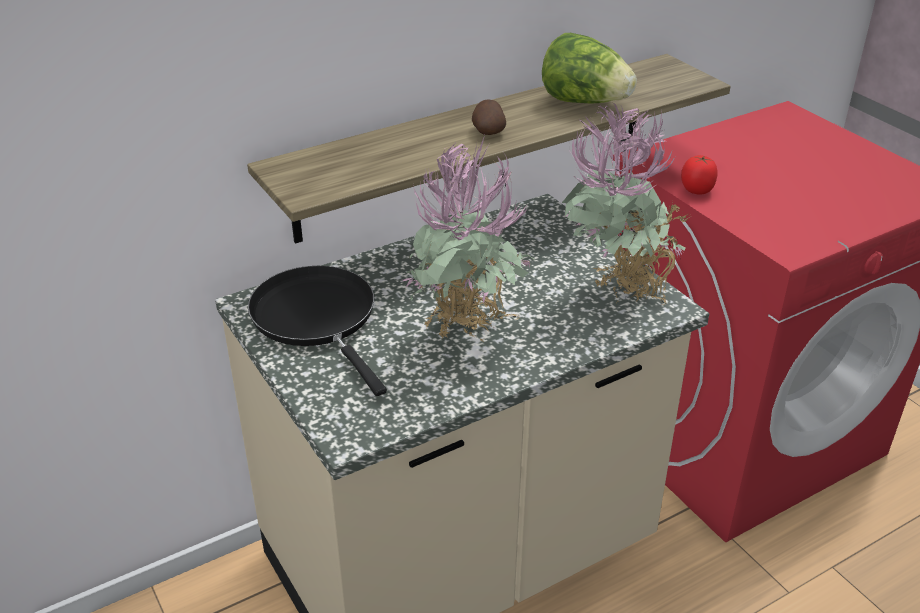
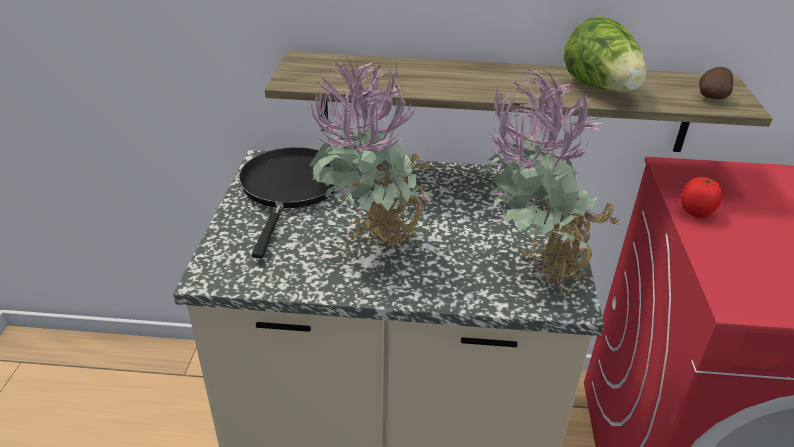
camera: 35 degrees right, 0 degrees up
(487, 131) = (484, 84): potato -> potato (711, 96)

